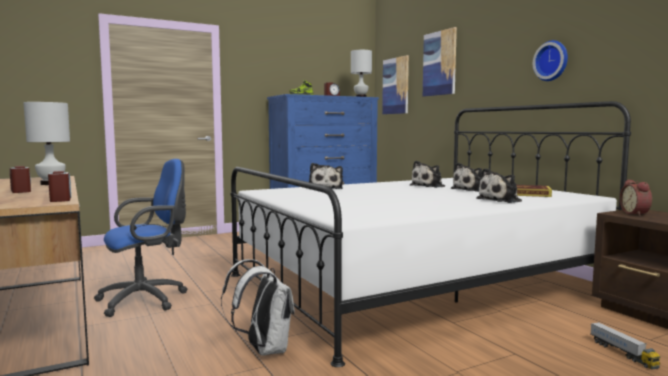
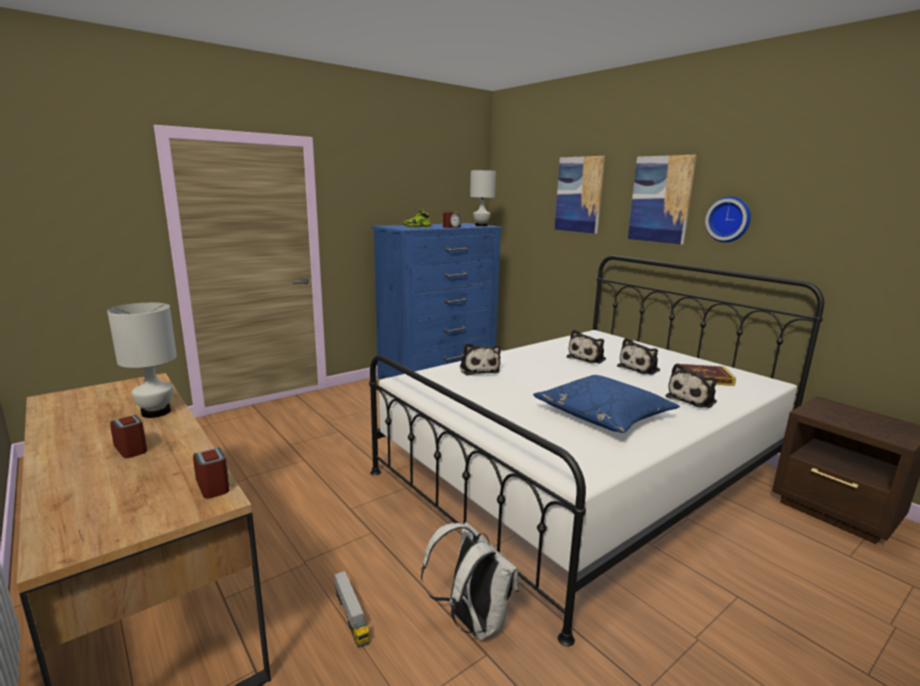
camera: 10 degrees left, 10 degrees up
(147, 300) = (288, 531): blue office chair -> none
(395, 86) = (518, 210): picture -> picture (660, 199)
(408, 204) = (603, 415): none -> blue pillow
(622, 353) = (837, 584): toy truck -> toy truck (351, 615)
(636, 213) = (828, 412): alarm clock -> none

